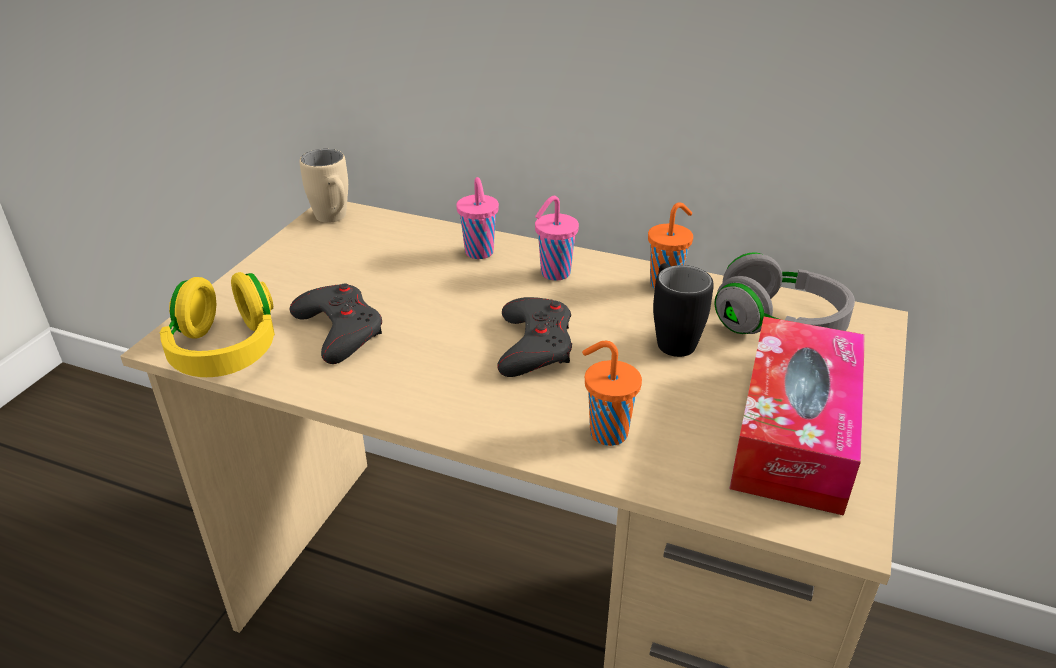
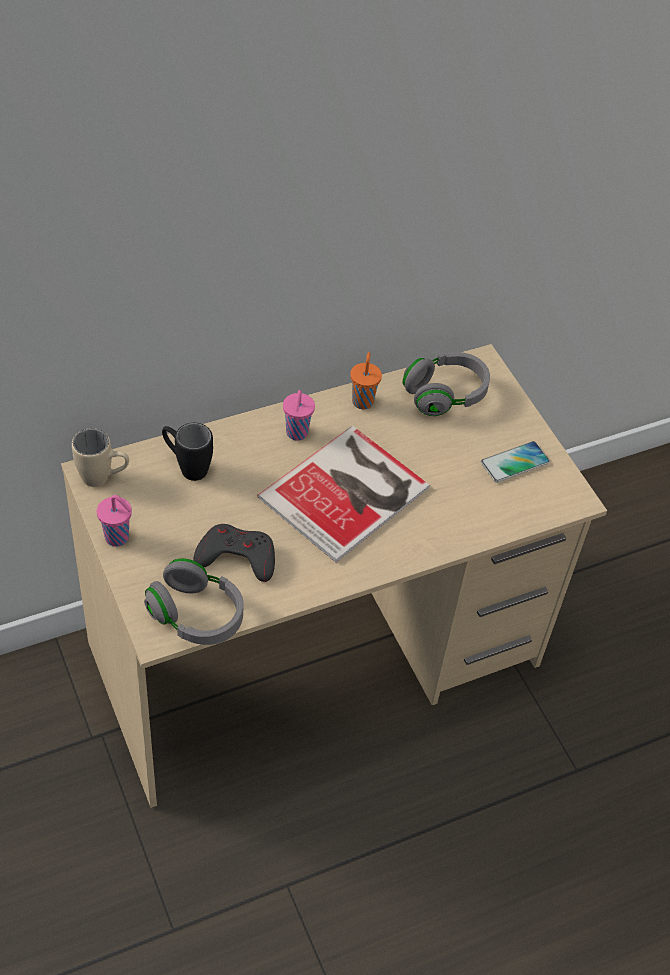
camera: 50 degrees left, 15 degrees up
(225, 350) = (196, 616): yellow headphones -> grey headphones
(479, 253) = (235, 446): pink cup -> pink cup (118, 538)
(535, 345) = (349, 492): grey game controller -> book
(606, 432) = (442, 521): orange cup -> none
(671, 337) = (406, 440): black mug -> black mug (187, 467)
(794, 433) = (514, 463): tissue box -> phone

